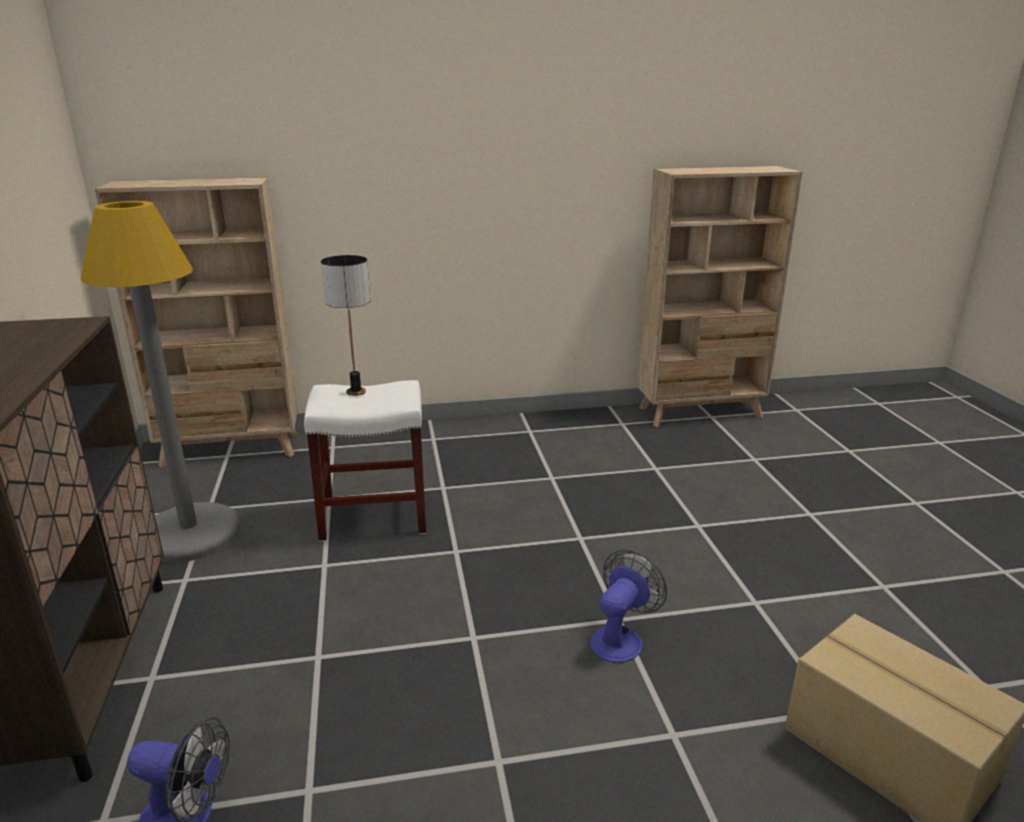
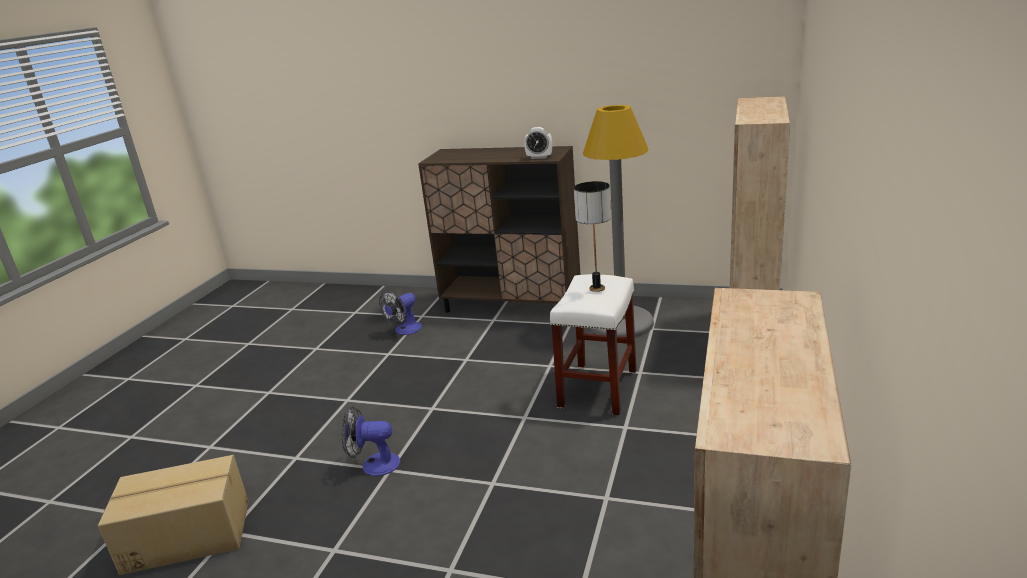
camera: 120 degrees right, 0 degrees up
(67, 330) = (539, 157): none -> alarm clock
(621, 638) = (374, 464): fan -> fan turned 120 degrees clockwise

